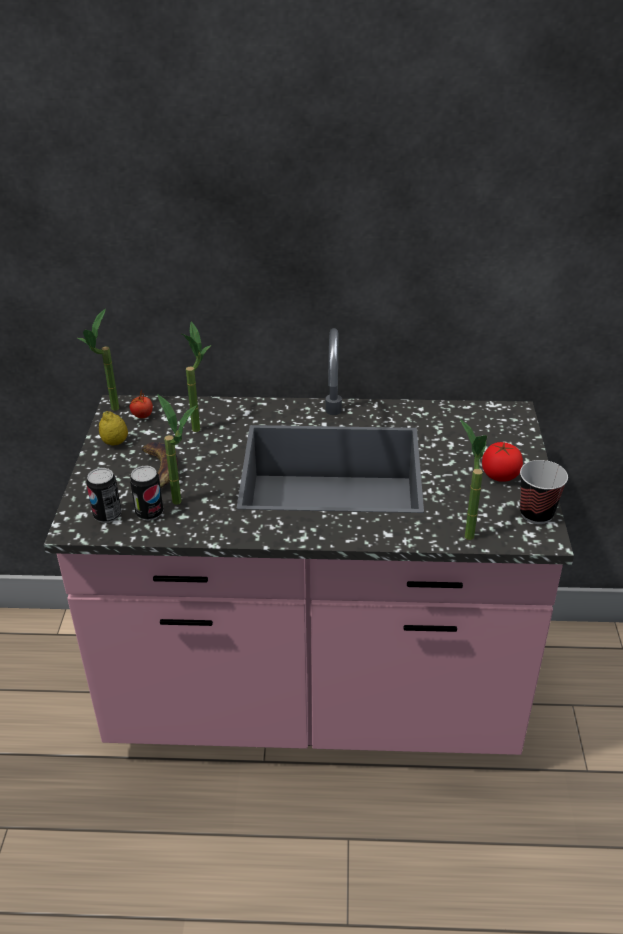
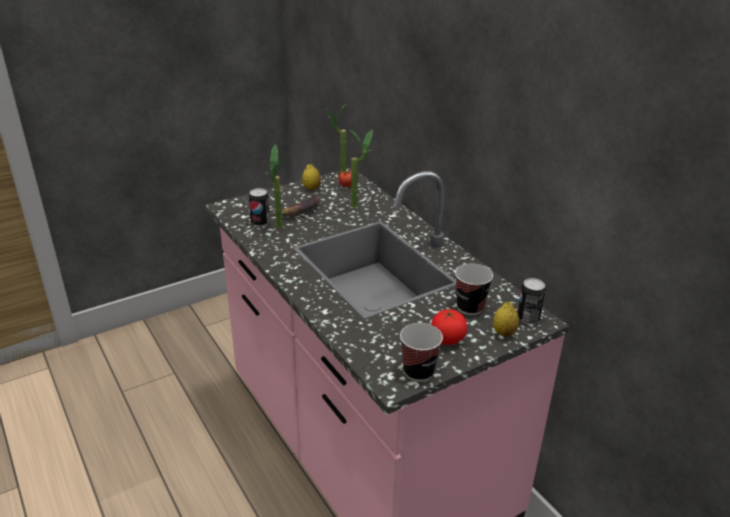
camera: 55 degrees right, 5 degrees down
(107, 515) = (246, 211): can -> can (528, 318)
(462, 440) = (470, 307): none -> cup
(464, 530) = (362, 343): potted plant -> none
(516, 439) = (504, 333): none -> lemon

